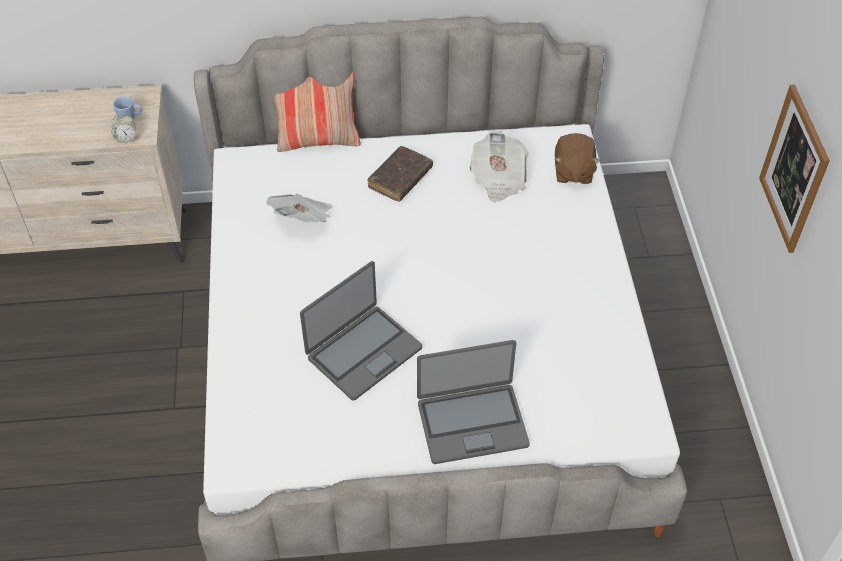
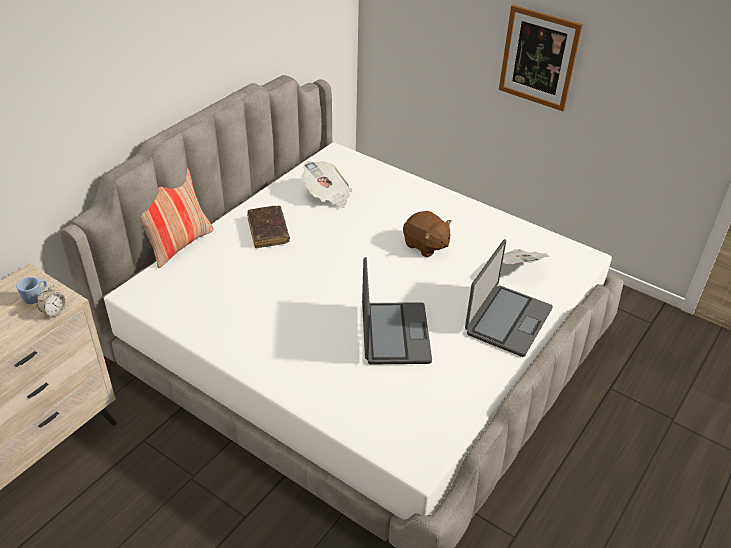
camera: 50 degrees left, 10 degrees down
(303, 219) = (239, 293): newspaper -> newspaper (517, 268)
(573, 172) = (362, 168): brown plush toy -> brown plush toy (425, 245)

